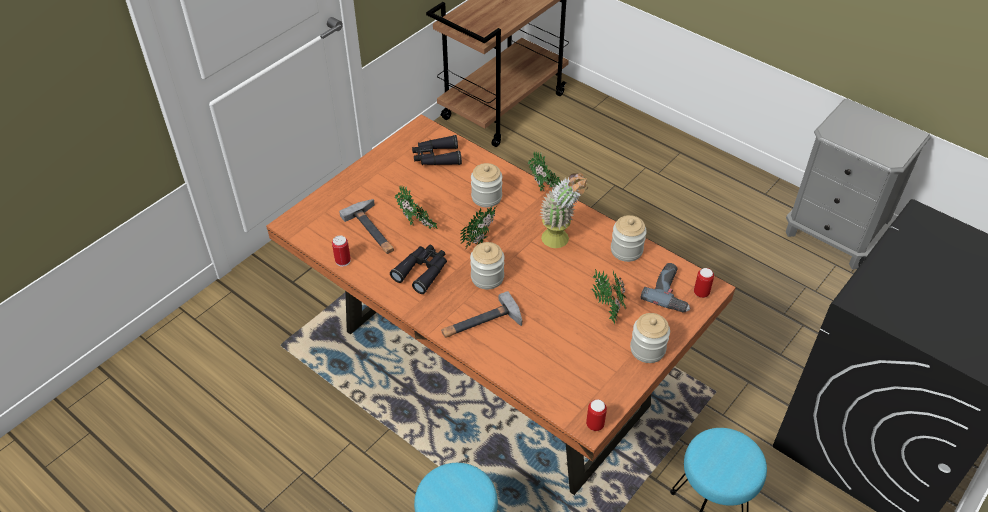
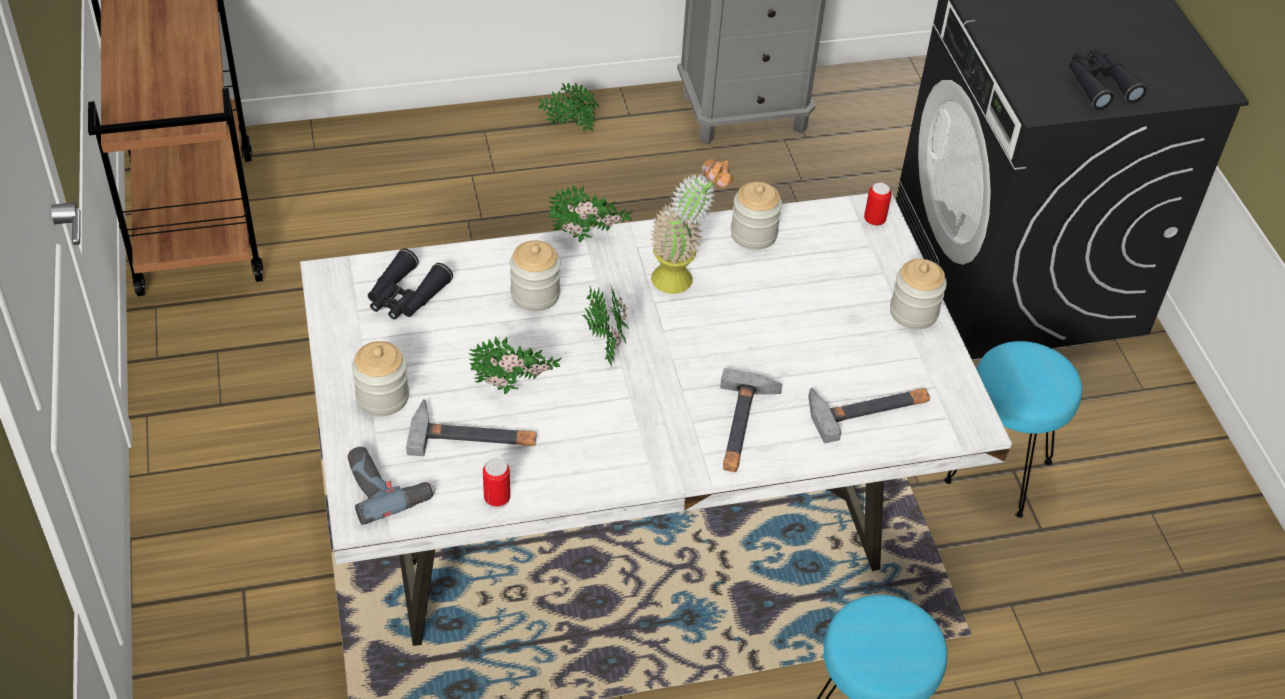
camera: 55 degrees left, 0 degrees up
(422, 271) = (600, 430): black binoculars -> black binoculars (1099, 85)
(487, 277) = (673, 376): jar -> jar (382, 397)
(496, 368) = (633, 525): orange dining table -> white dining table
(550, 369) = (869, 408): none -> hammer
(595, 424) = (979, 420): can -> none
(607, 307) = (822, 305): potted plant -> potted plant (569, 126)
(671, 292) = (850, 241): power drill -> power drill (387, 485)

